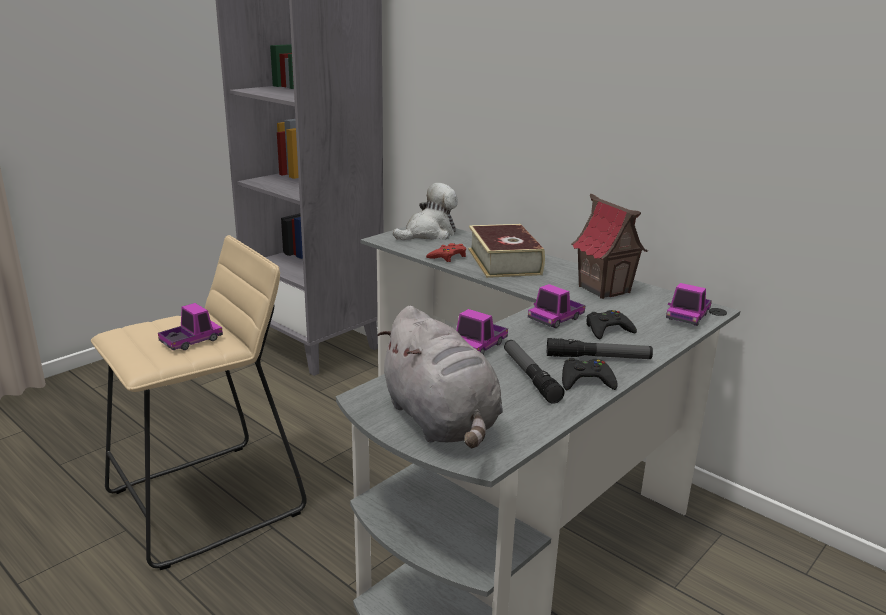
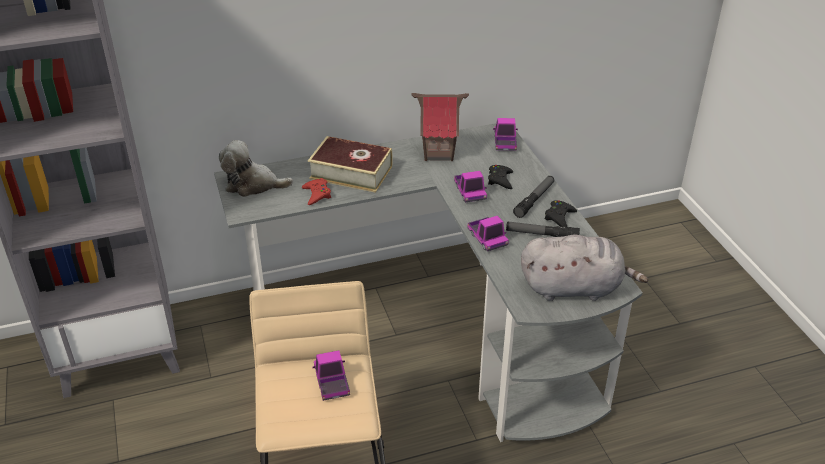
camera: 60 degrees left, 15 degrees up
(429, 234) = (253, 185): plush toy -> plush toy turned 75 degrees counterclockwise
(687, 316) = (505, 143): toy truck -> toy truck turned 150 degrees counterclockwise

